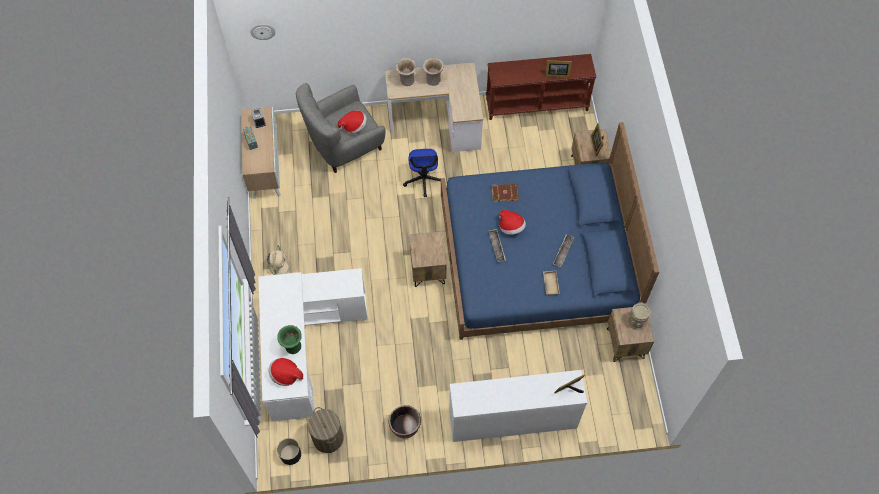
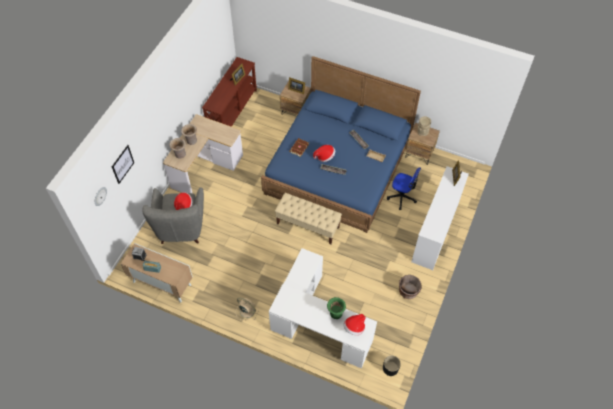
camera: 60 degrees left, 5 degrees down
(314, 26) = (122, 164): none -> picture
(328, 438) = (391, 340): laundry basket -> none
(423, 179) = (241, 196): office chair -> office chair (401, 197)
(428, 270) = (308, 225): brown nightstand -> beige bench

